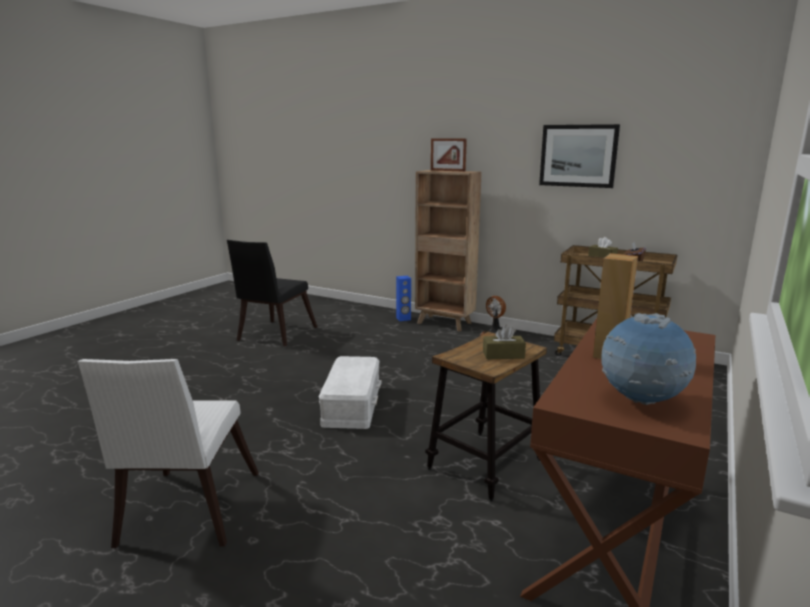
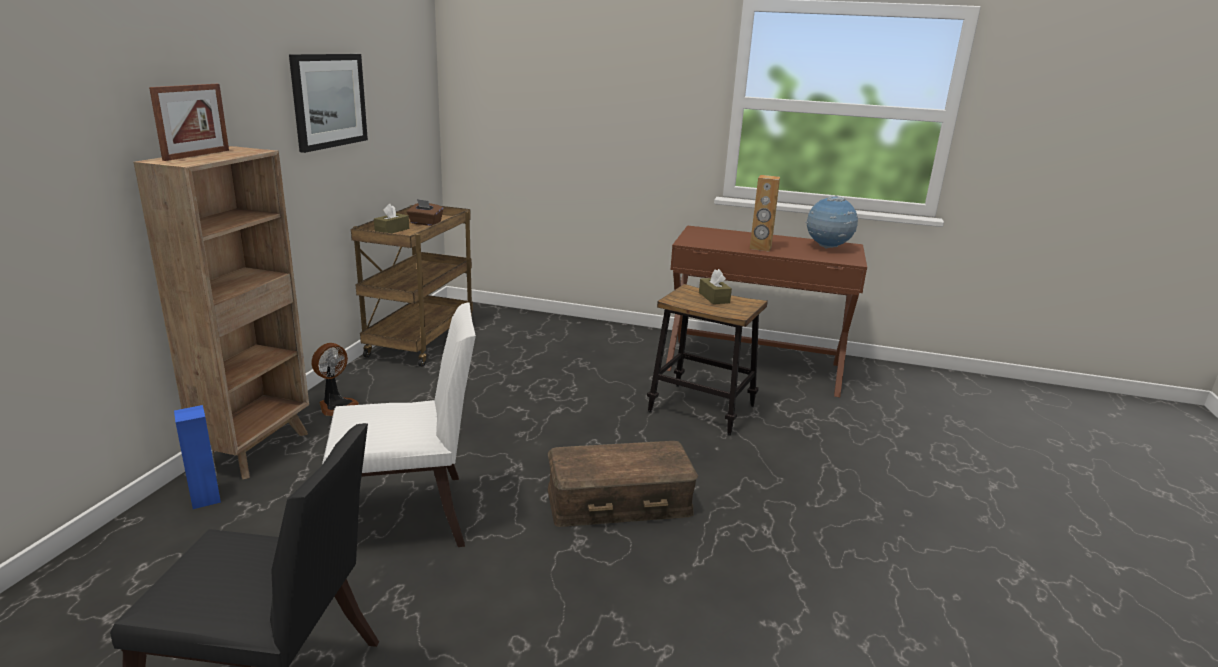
camera: 105 degrees left, 5 degrees up
(185, 514) = (924, 570): white chair -> white chair (407, 518)
(353, 404) = (619, 500): white storage box -> brown storage box

